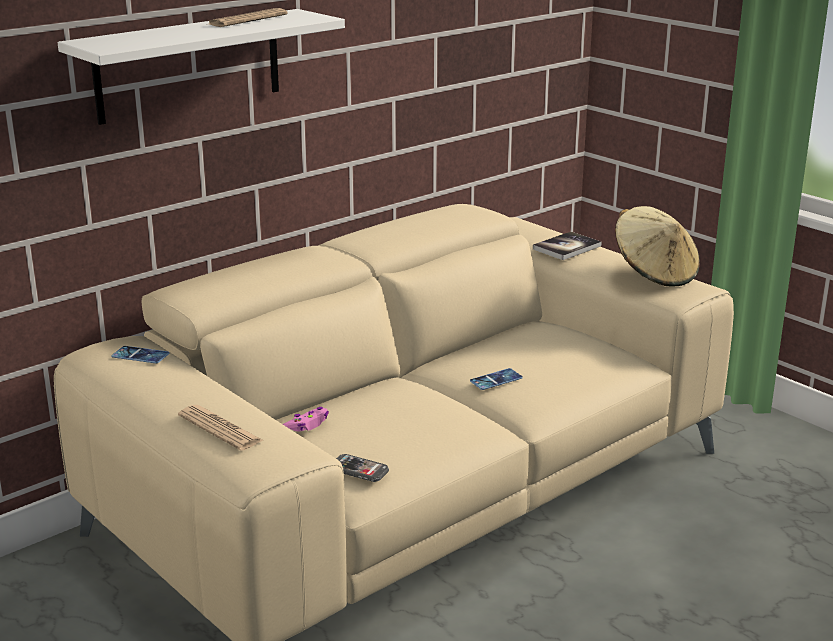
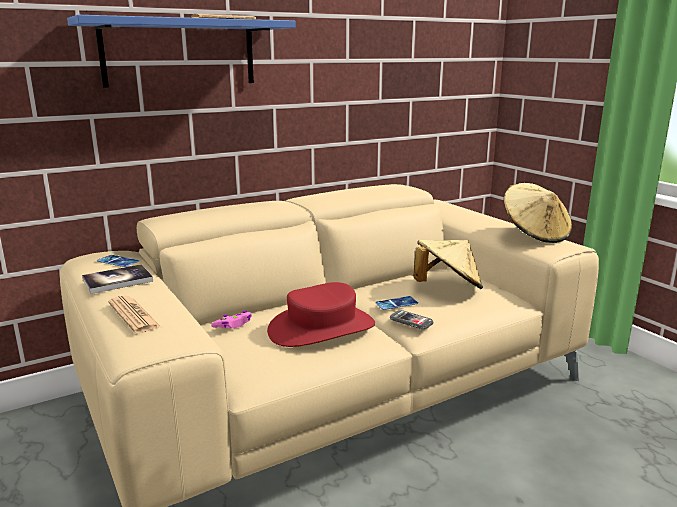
camera: 10 degrees right, 5 degrees down
(189, 65) = (179, 53): white shelf -> blue shelf
(359, 470) = (256, 362): phone -> phone (411, 321)
(417, 421) = (321, 328): none -> red hat
(552, 352) = (447, 287): none -> beige hat
(567, 247) = (469, 216): book -> book (117, 280)

